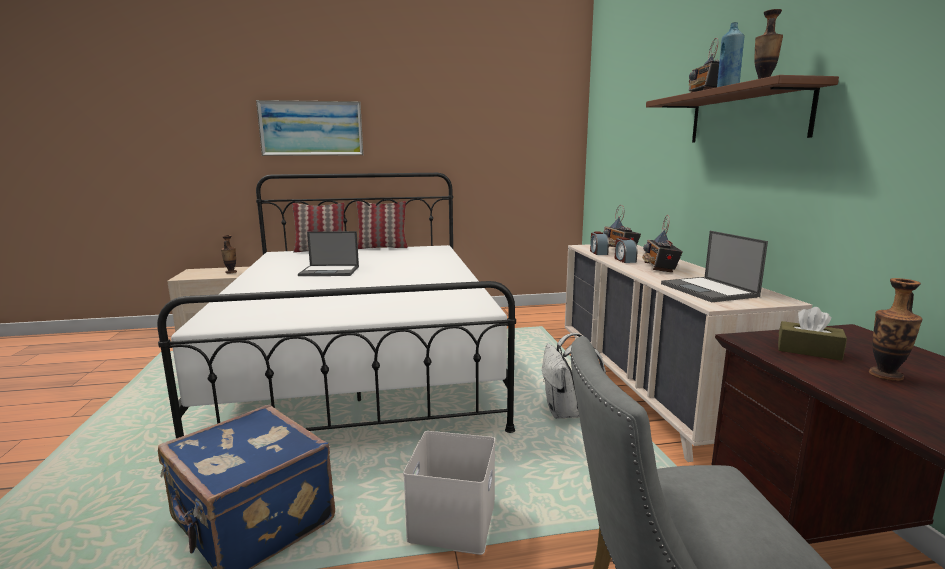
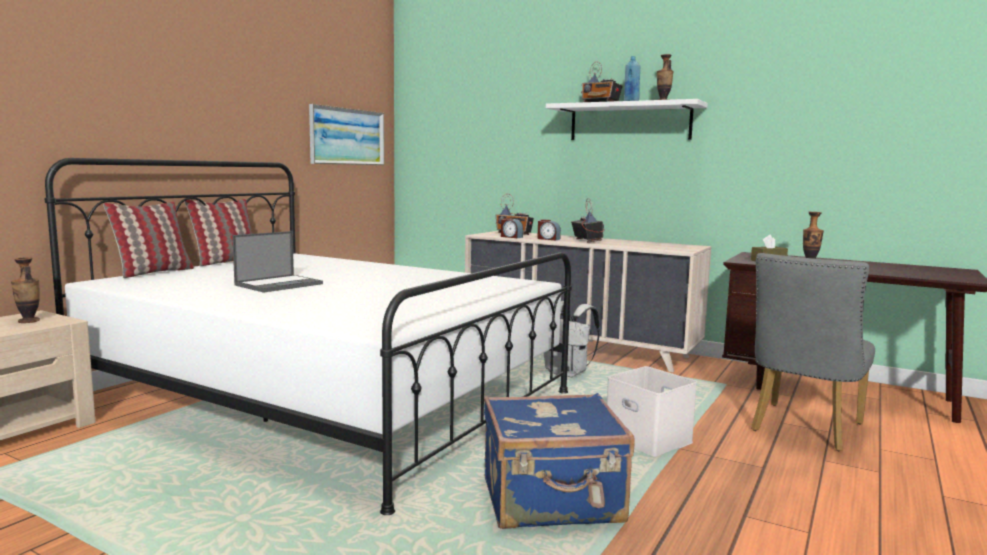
camera: 50 degrees left, 5 degrees down
(311, 128) = (121, 92): picture -> picture (347, 136)
(660, 268) = (587, 240): radio -> radio turned 150 degrees counterclockwise
(709, 290) = (655, 246): laptop -> none
(746, 116) = (629, 122): brown shelf -> white shelf

